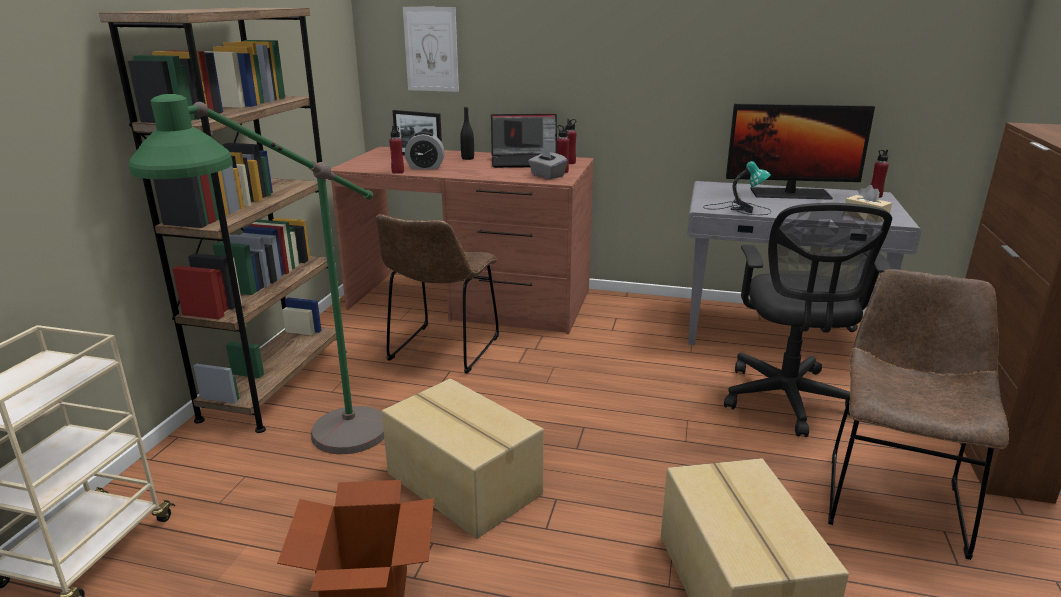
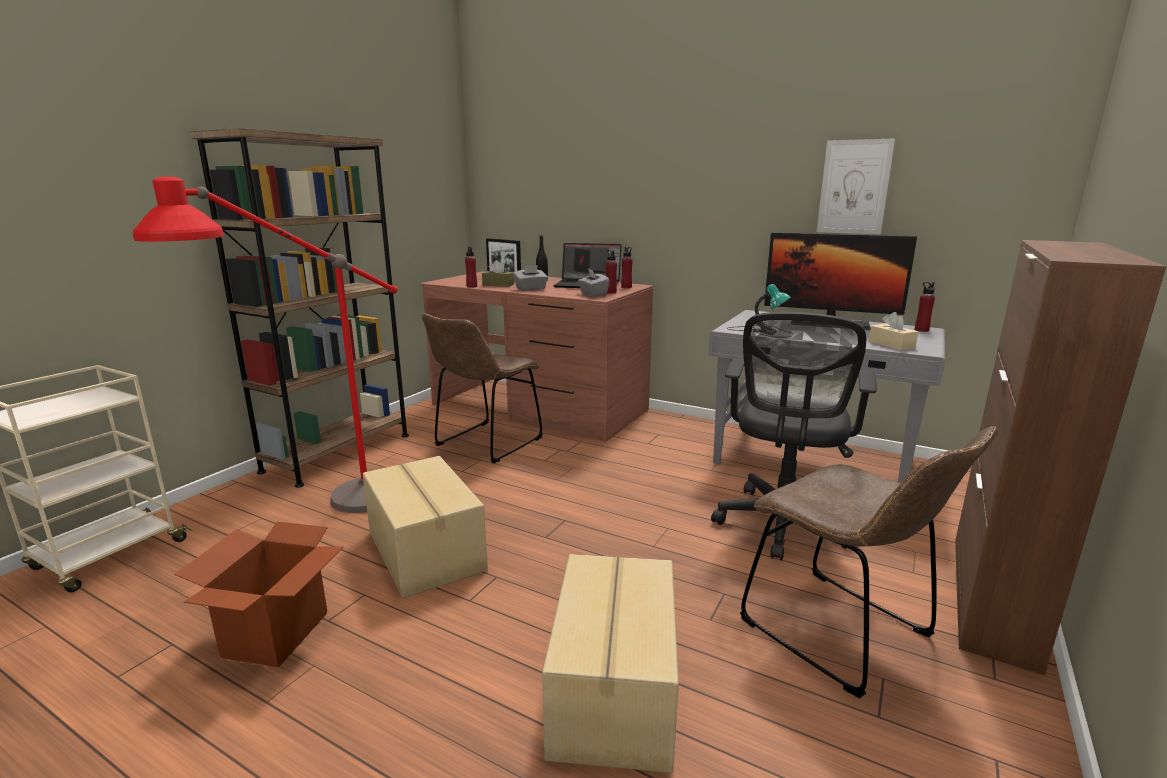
camera: 15 degrees right, 5 degrees down
(314, 461) = (321, 515): green floor lamp -> red floor lamp
(425, 167) = (498, 285): alarm clock -> brown tissue box
(431, 49) = (524, 188): picture -> picture (854, 187)
(470, 171) = (531, 289): none -> grey tissue box
(893, 497) = (843, 634): brown chair -> brown chair turned 105 degrees clockwise

